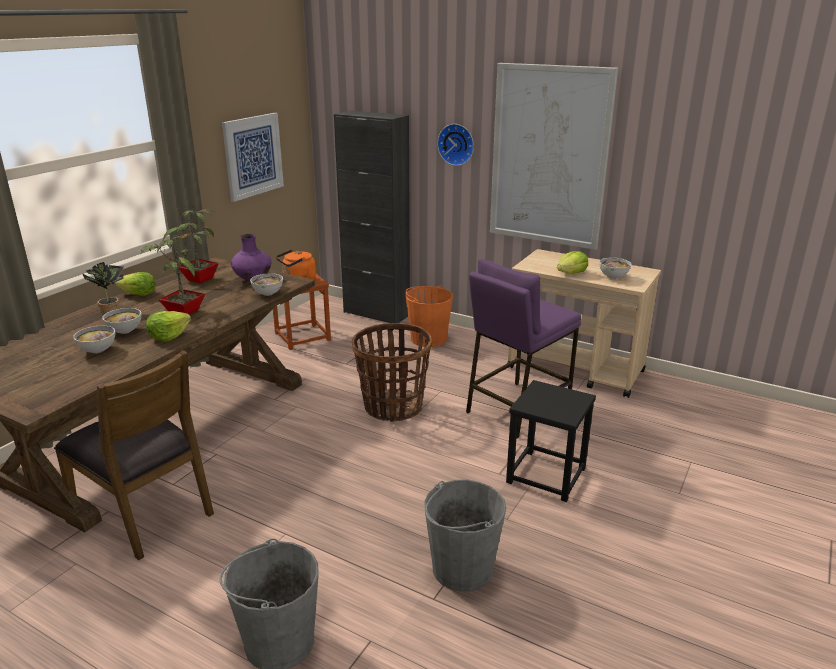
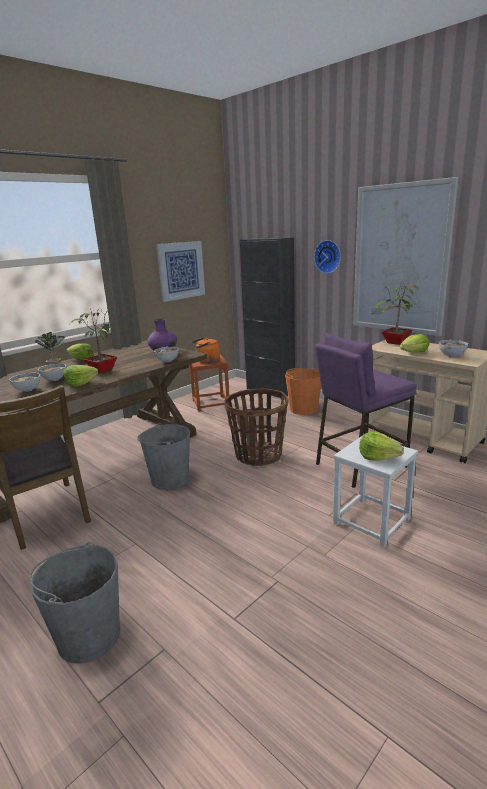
camera: 15 degrees right, 5 degrees down
(199, 280) = (126, 352): potted plant -> potted plant (395, 343)
(462, 568) = (269, 594): grey bucket -> grey bucket (169, 479)
(545, 475) = (371, 521): black stool -> white stool
(557, 407) = (378, 457): none -> lettuce

